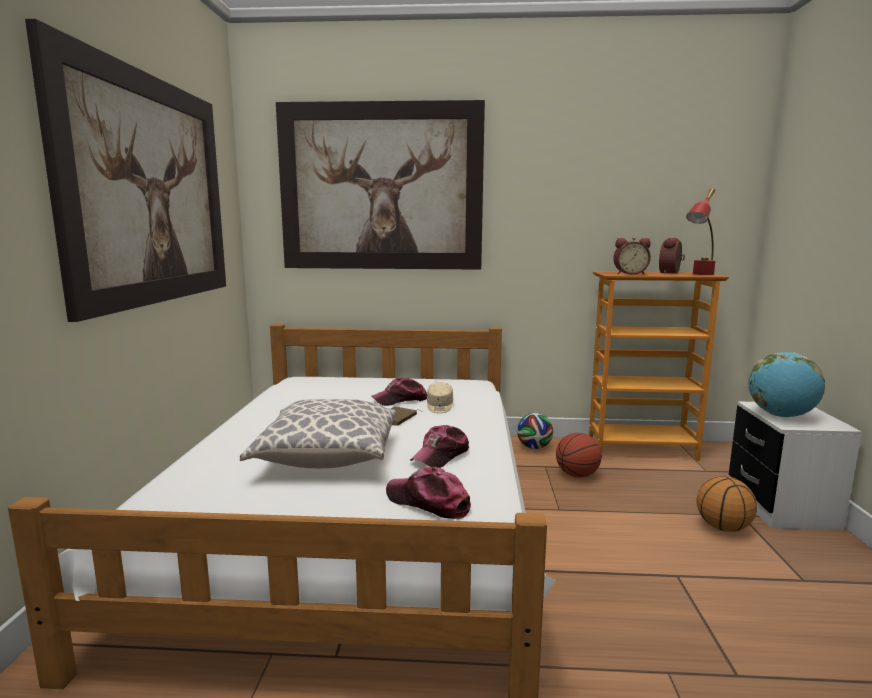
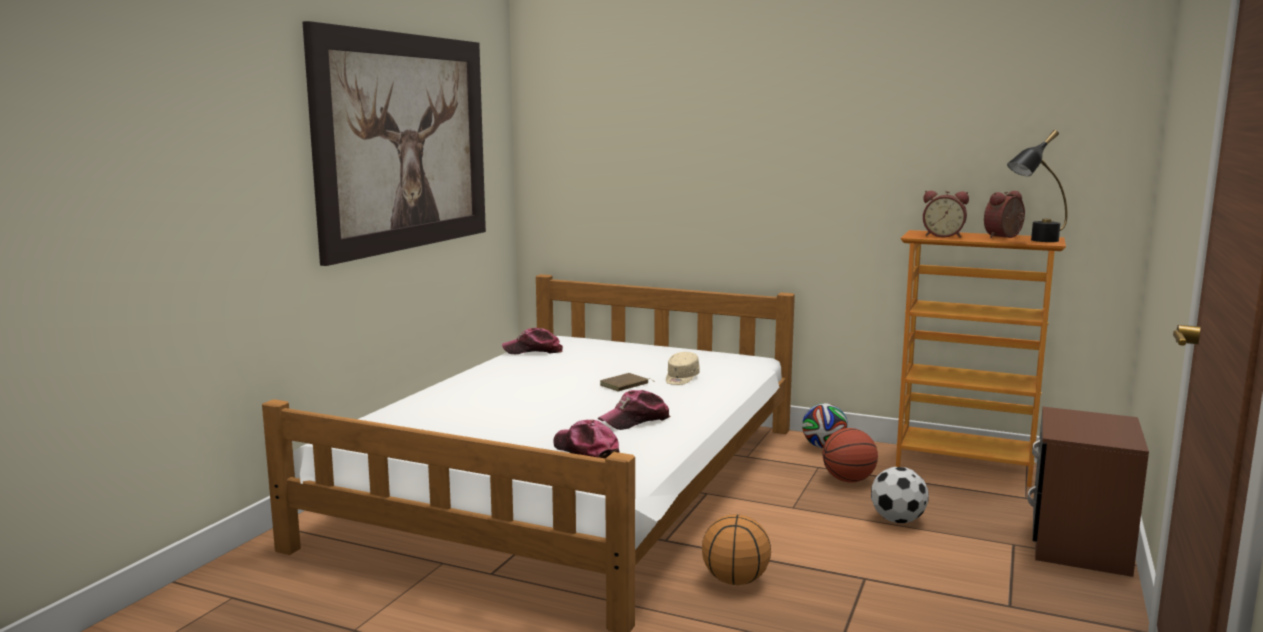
camera: 20 degrees right, 0 degrees up
(327, 458) = (527, 410): pillow -> none
(381, 187) = (659, 123): picture -> none
(400, 400) = (646, 368): cap -> cap (533, 351)
(645, 507) = (898, 520): none -> football
(699, 274) = (1035, 241): red table lamp -> black table lamp
(723, 527) = (973, 550): basketball -> basketball (736, 580)
(781, 416) = (1070, 426): globe -> none
(781, 507) = (1079, 545): white nightstand -> brown nightstand

